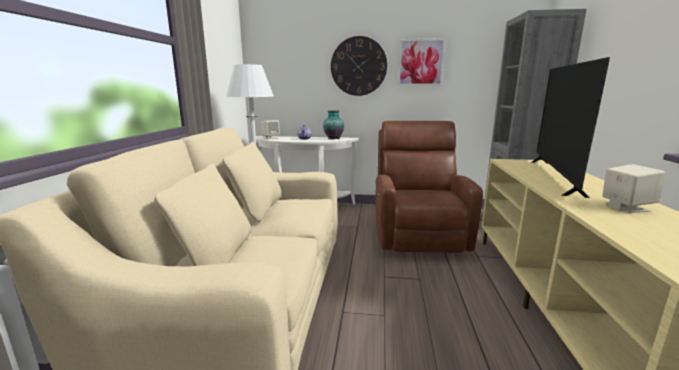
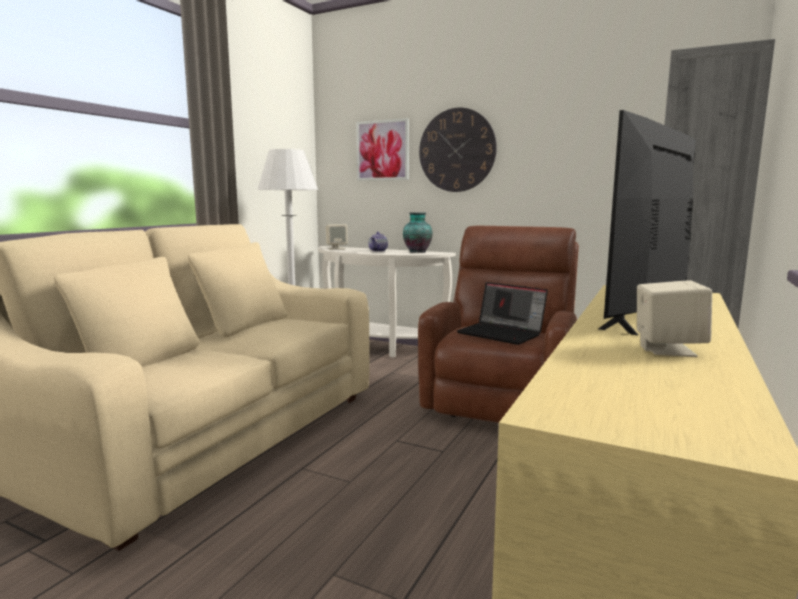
camera: 20 degrees right, 5 degrees down
(420, 62) = (545, 141): picture -> picture (382, 150)
(428, 194) = (502, 333): none -> laptop

